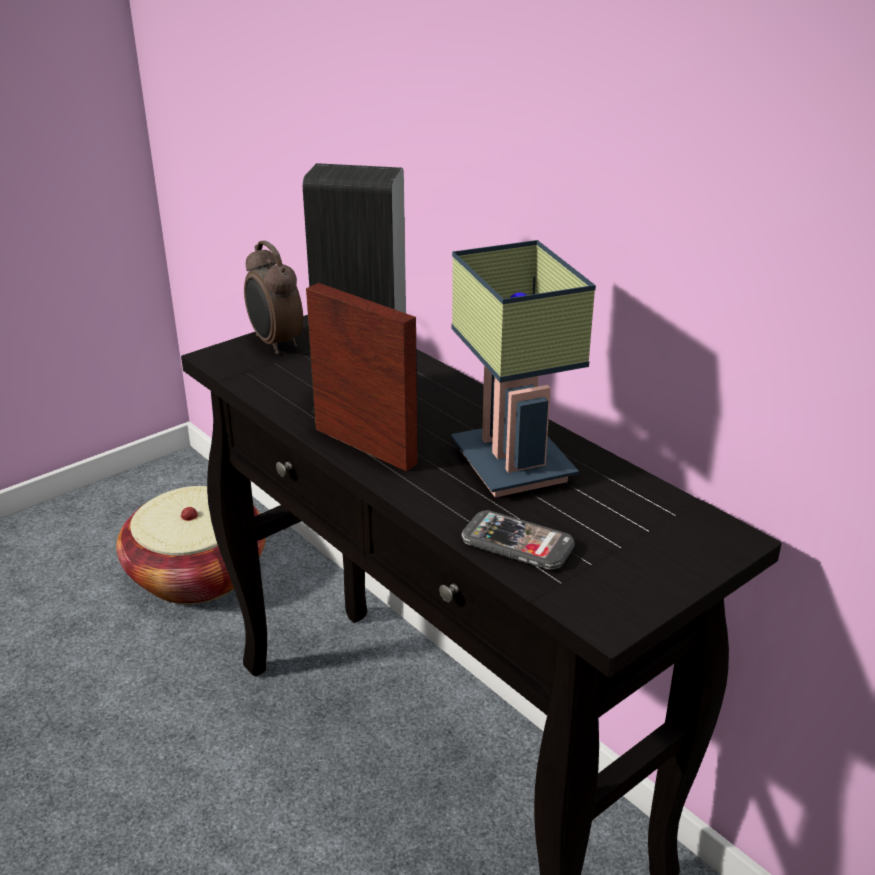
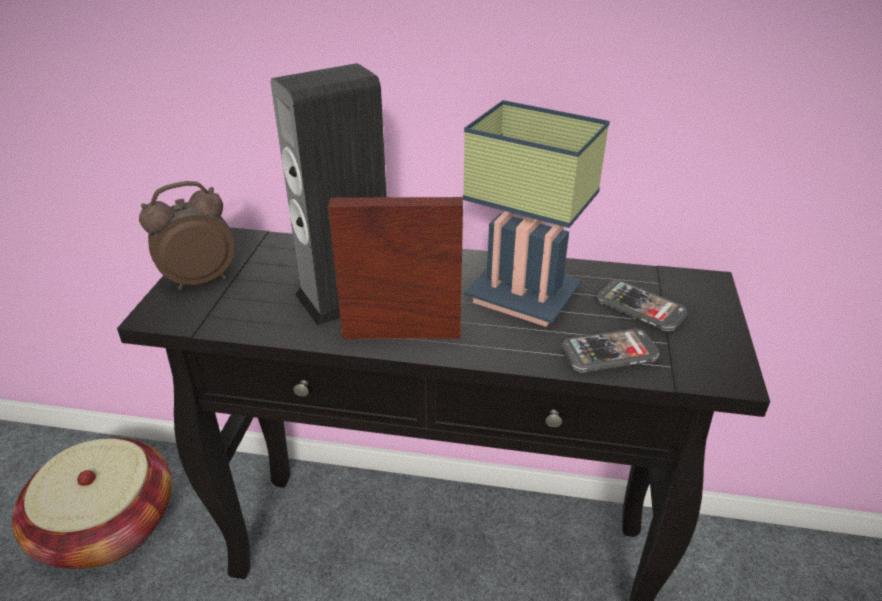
camera: 40 degrees left, 5 degrees up
(275, 344) = (199, 279): alarm clock -> alarm clock turned 135 degrees clockwise
(614, 525) = (640, 308): none -> phone

